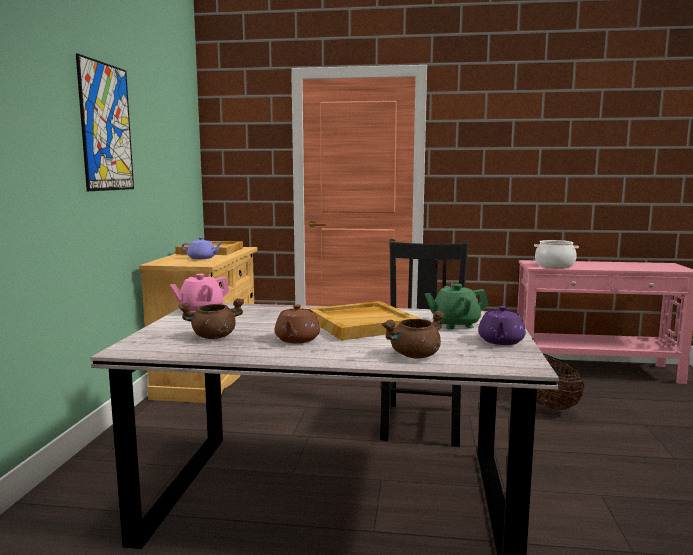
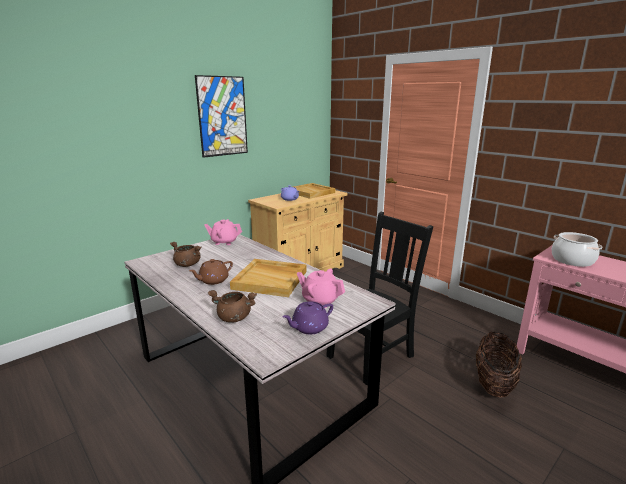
camera: 40 degrees right, 10 degrees up
(455, 324) = (320, 300): green teapot -> pink teapot

